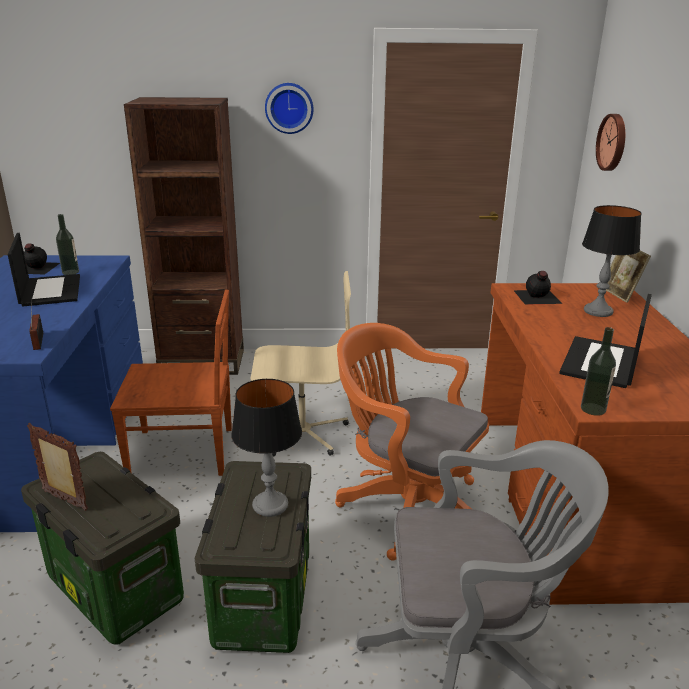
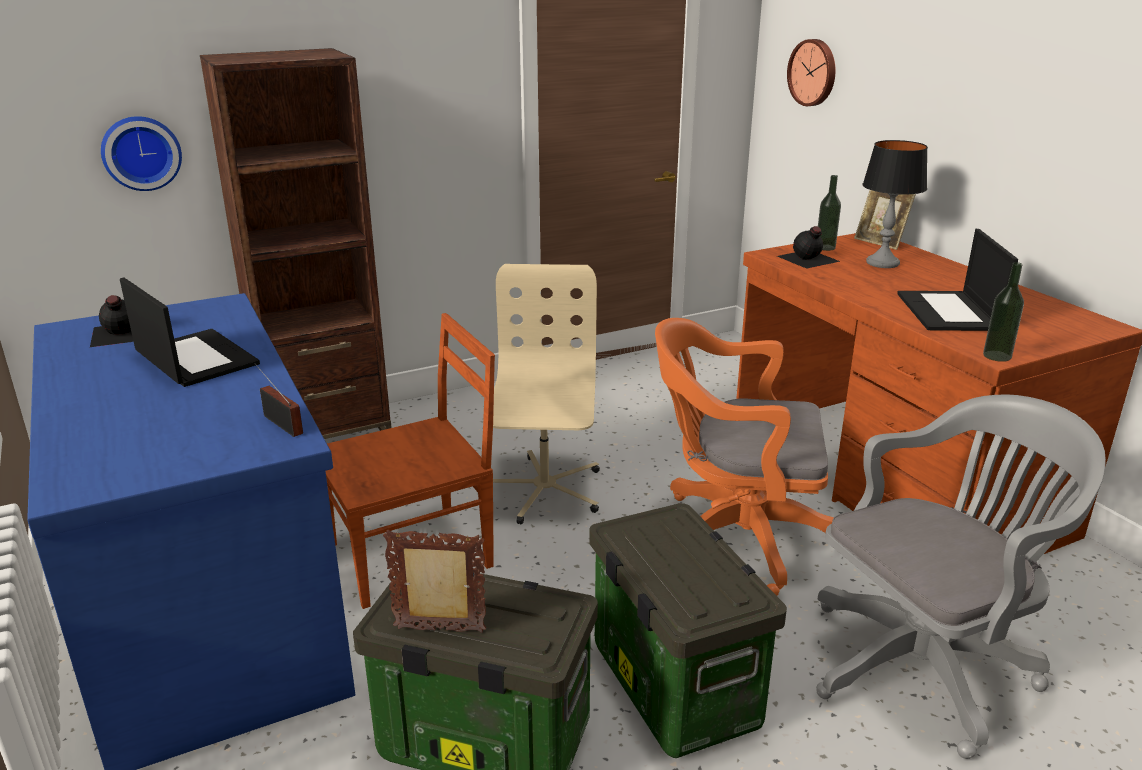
camera: 25 degrees left, 0 degrees up
(70, 272) = (189, 329): bottle -> bottle (825, 247)
(270, 505) = (696, 557): table lamp -> none
(289, 108) = (416, 57): wall clock -> wall clock (141, 152)
(302, 432) = (543, 490): beige office chair -> beige office chair turned 60 degrees counterclockwise

